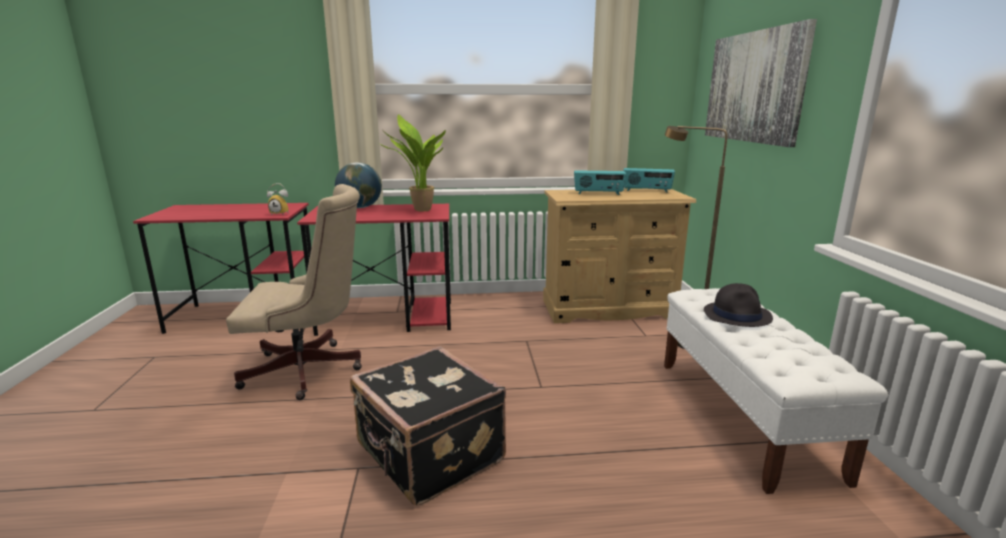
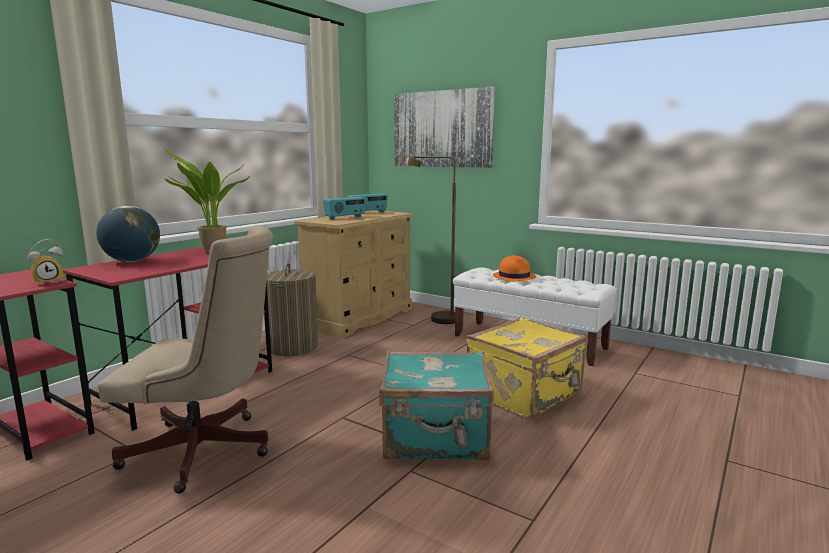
camera: 50 degrees left, 5 degrees down
(310, 371) = (207, 452): beige office chair -> beige office chair turned 60 degrees clockwise
(428, 455) = (436, 438): black suitcase -> turquoise suitcase
(502, 315) = (292, 347): none -> laundry basket
(595, 471) = (525, 394): none -> yellow suitcase
(737, 315) = (514, 276): black hat -> orange hat

